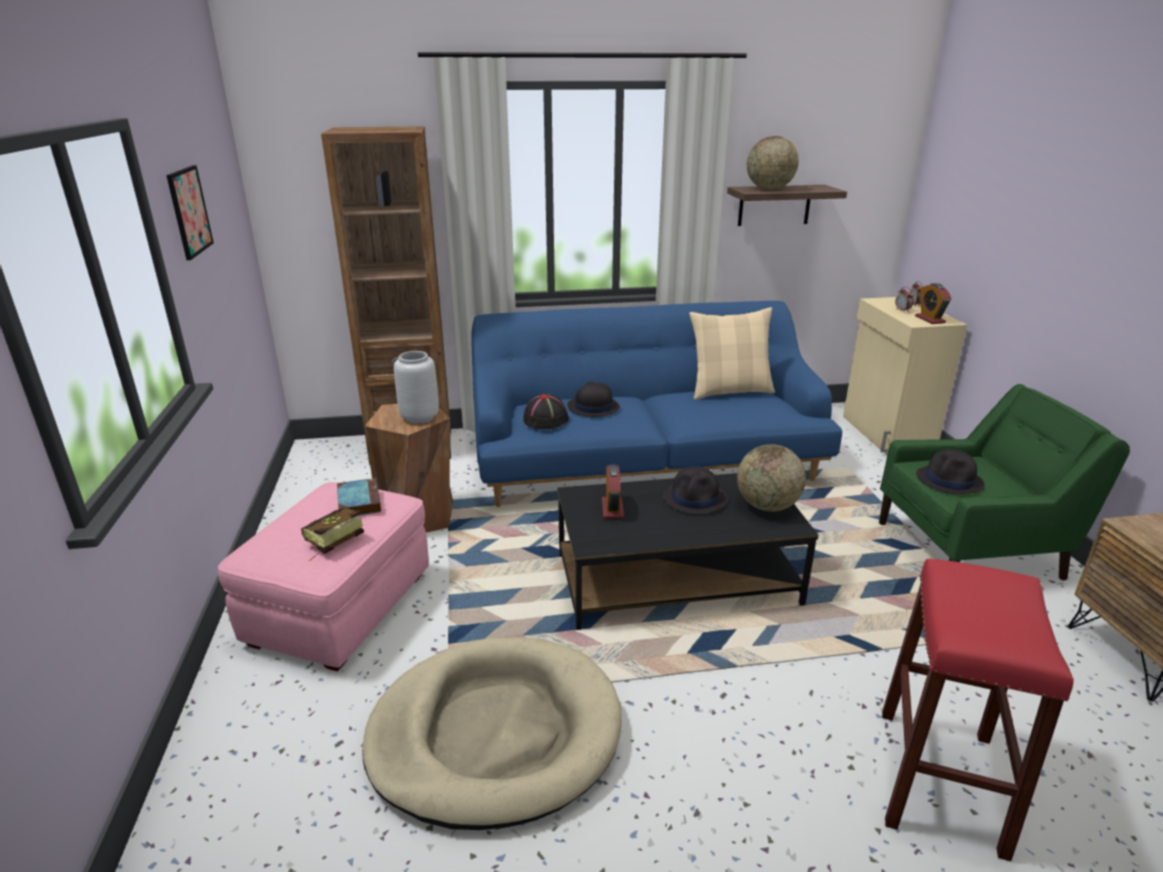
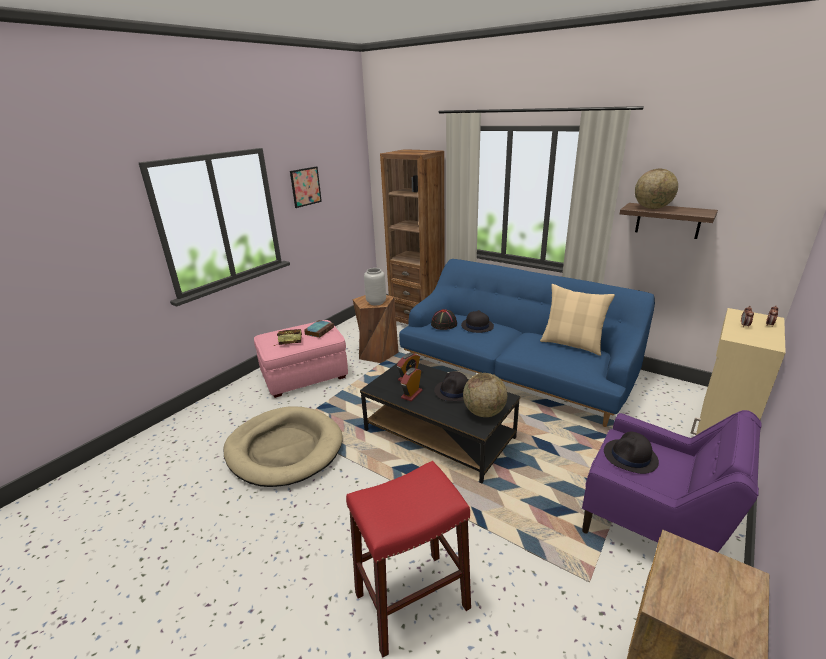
camera: 45 degrees right, 0 degrees up
(930, 319) = (754, 338): alarm clock -> alarm clock (411, 394)
(971, 550) = (652, 523): green armchair -> purple armchair

